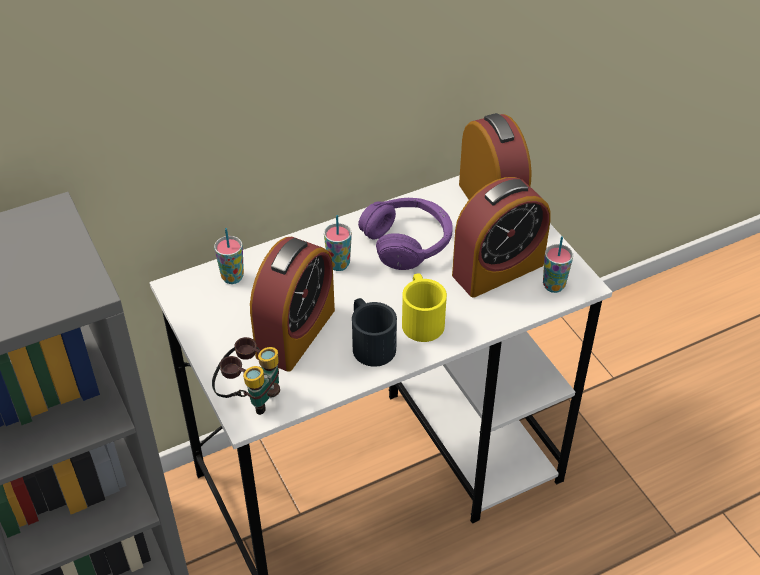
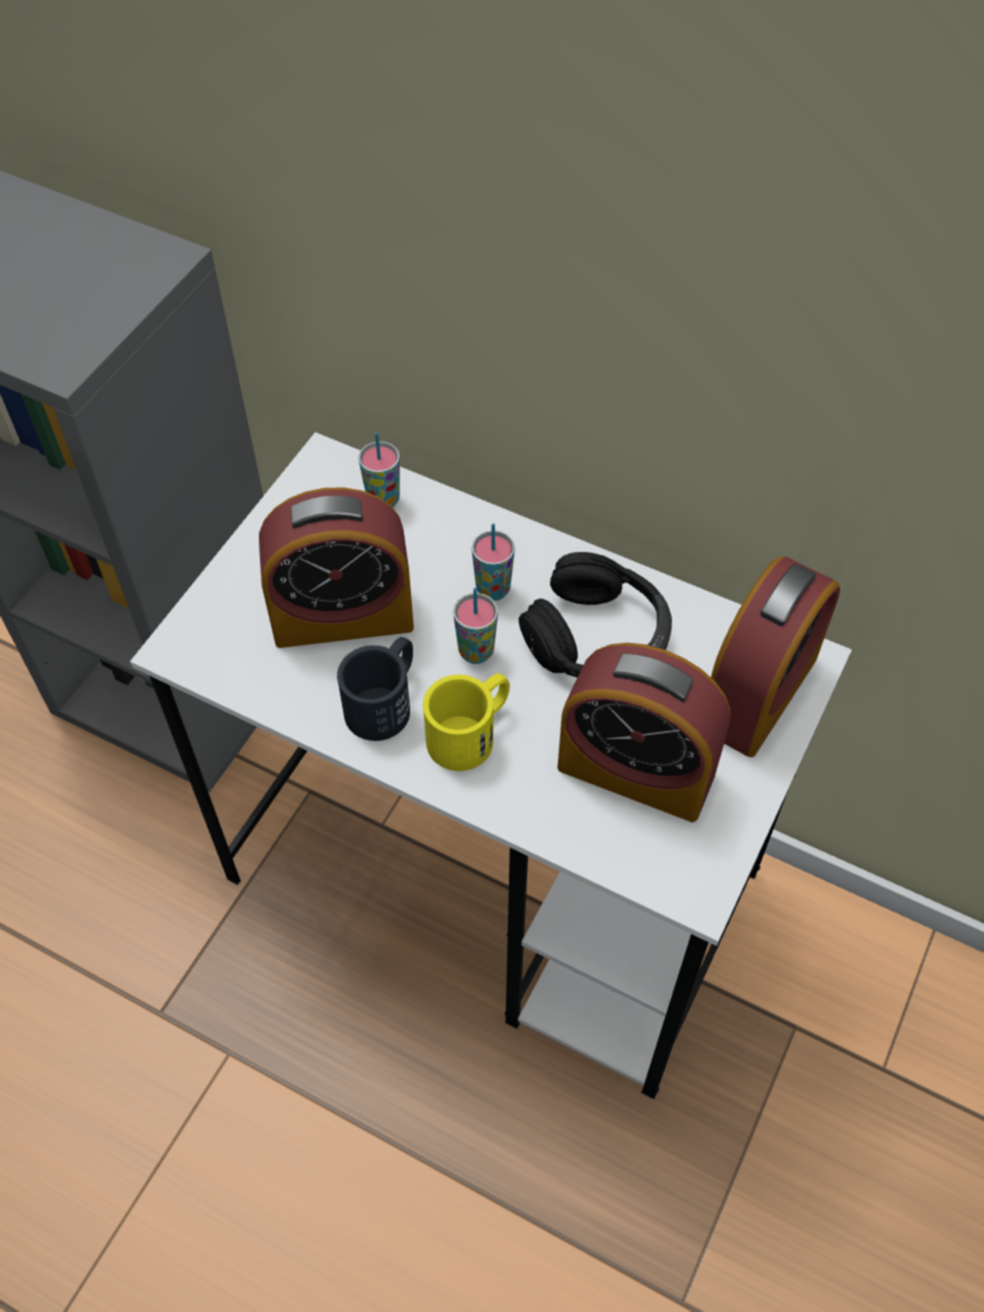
camera: 55 degrees right, 10 degrees up
(250, 396) = (211, 633): binoculars -> none
(408, 242) = (598, 638): purple headphones -> black headphones
(553, 286) = (663, 857): cup -> cup (476, 651)

